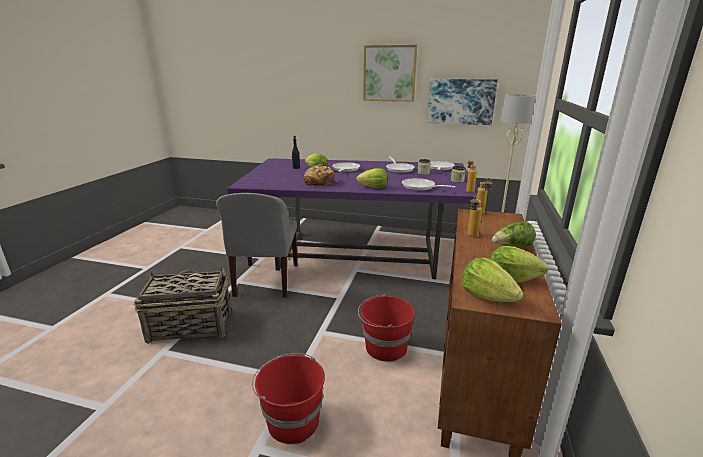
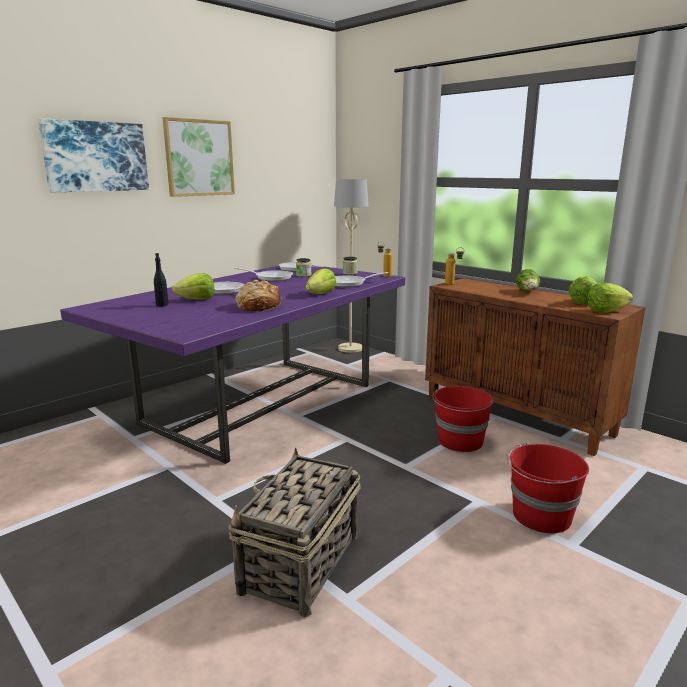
camera: 60 degrees left, 5 degrees down
(266, 281) = (247, 477): grey chair -> none
(460, 101) = (278, 191): picture -> picture (96, 156)
(471, 237) = (499, 295): bottle -> none

